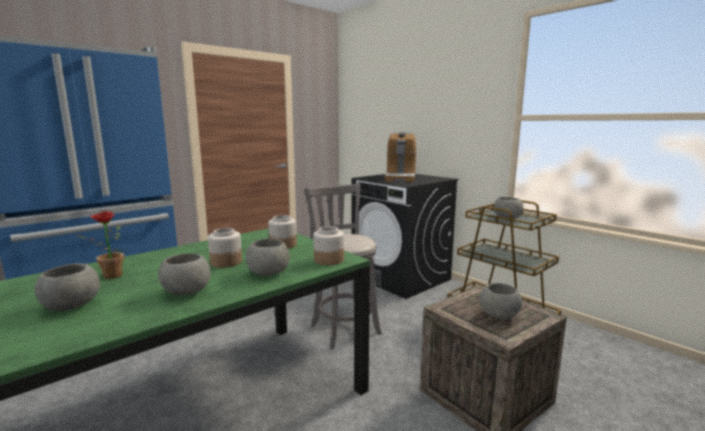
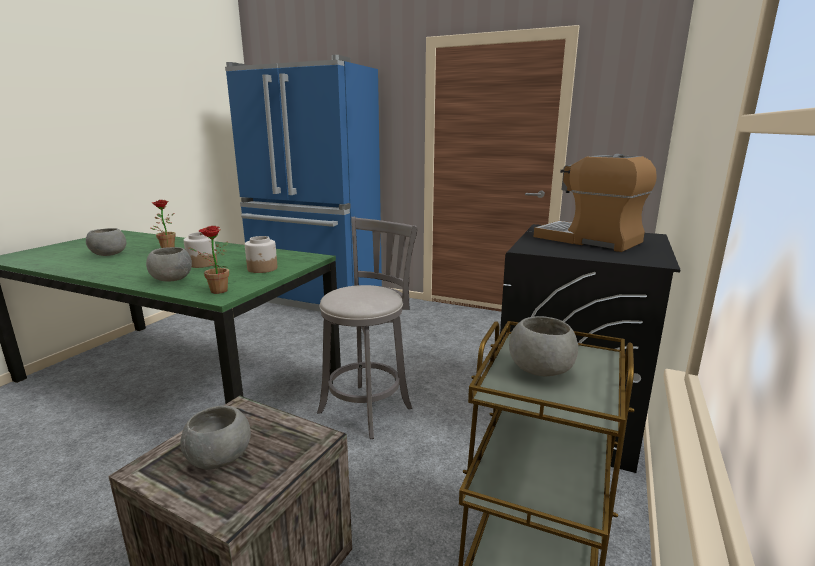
camera: 65 degrees right, 5 degrees up
(186, 292) = (128, 269): grey bowl -> none
(328, 260) = (215, 291): jar -> potted plant
(400, 178) = (589, 240): coffee machine -> coffee machine turned 60 degrees clockwise

